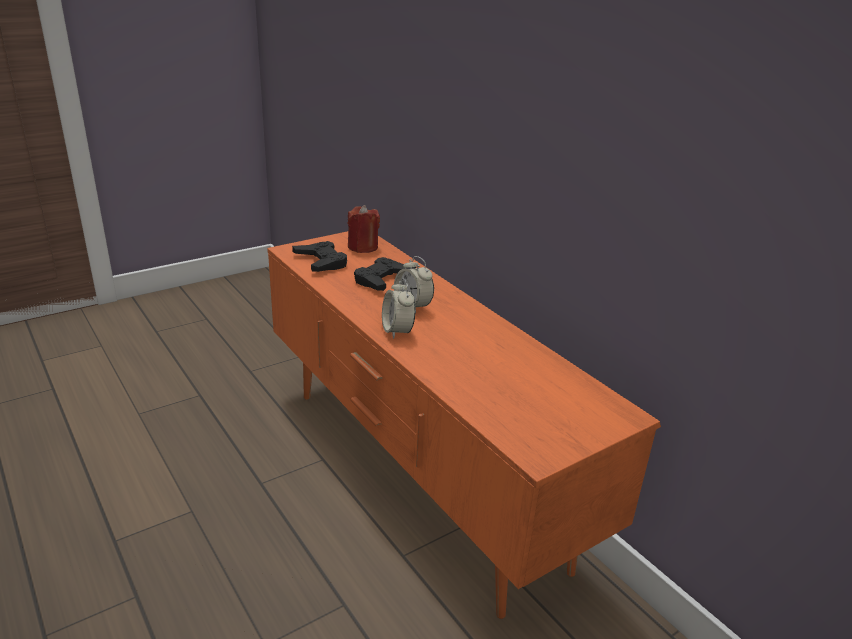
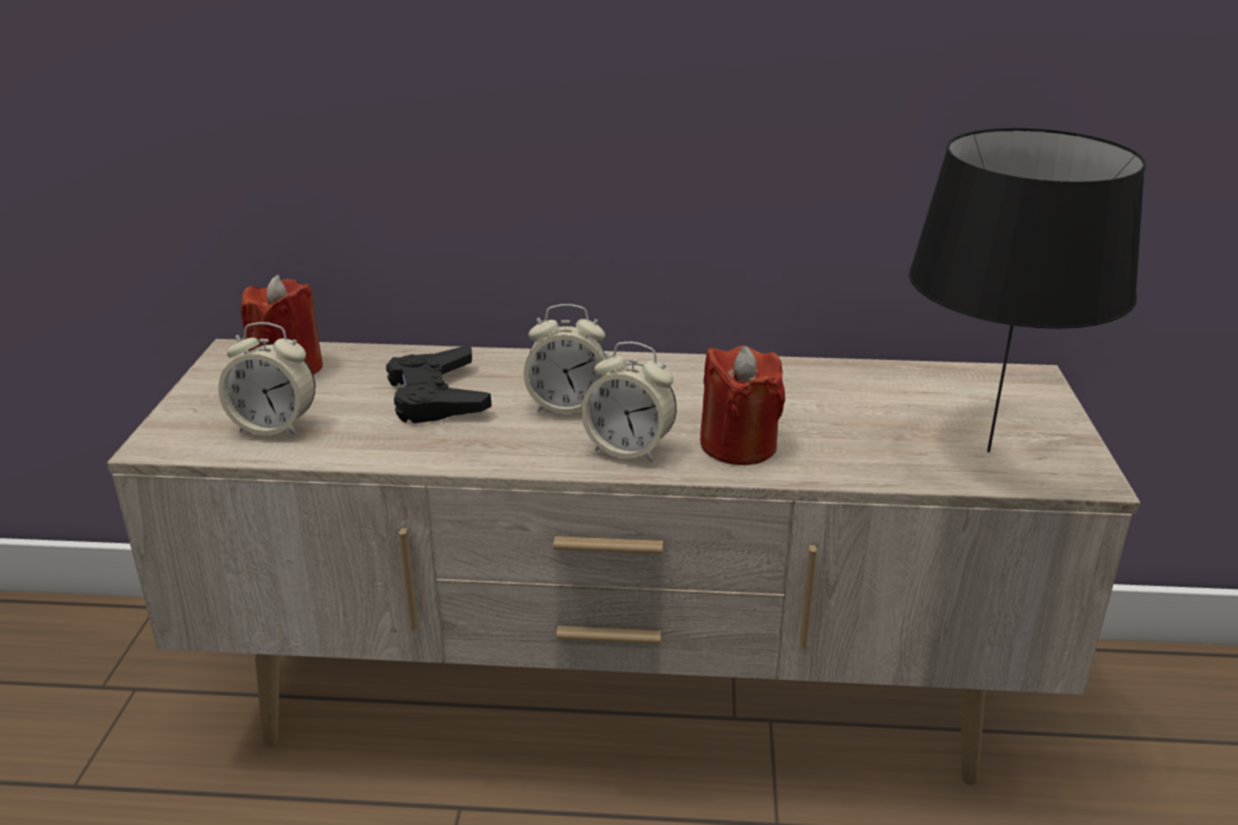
camera: 50 degrees left, 0 degrees up
(321, 262) = (274, 427): black game controller -> alarm clock
(418, 475) = (618, 709): orange tv stand -> beige tv stand
(434, 354) = (738, 445): none -> red candle
(524, 421) = (989, 450): none -> black table lamp

